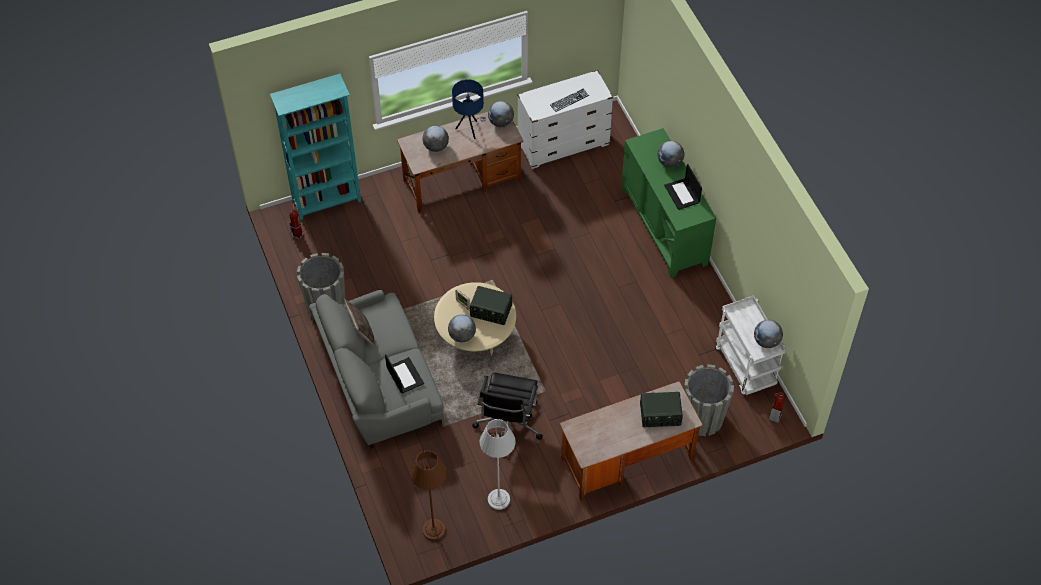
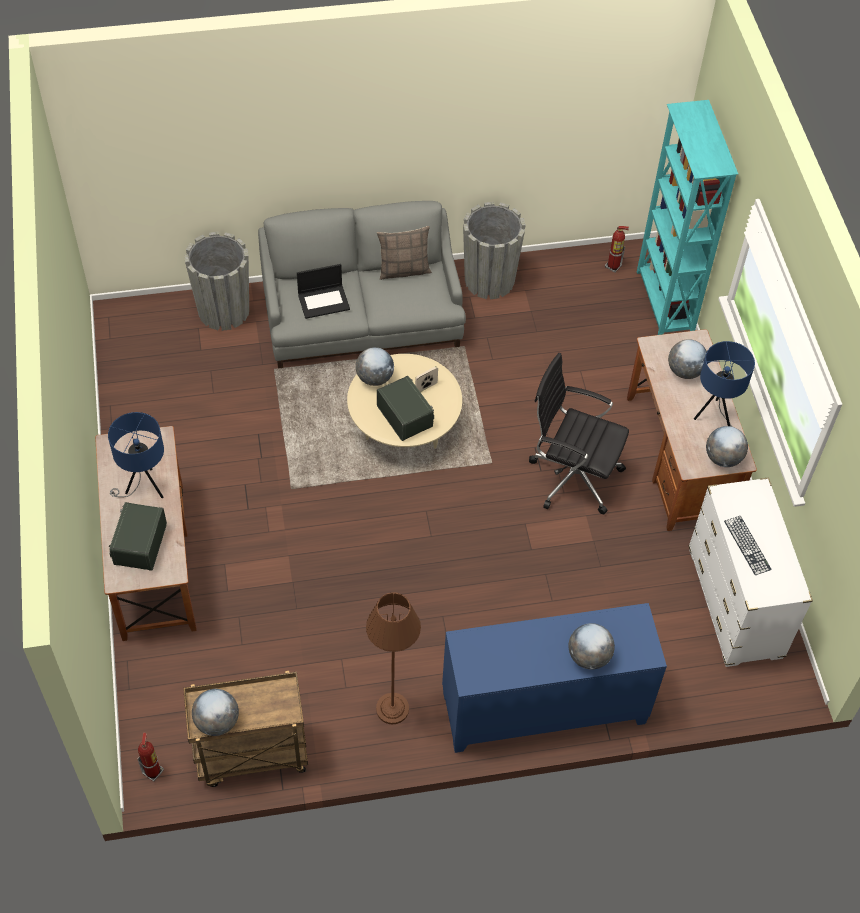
camera: 100 degrees right, 0 degrees up
(434, 530) = (133, 337): brown floor lamp -> brown floor lamp (392, 709)
(491, 311) = (405, 416): radio -> radio turned 120 degrees clockwise
(498, 499) = (149, 407): grey floor lamp -> none
(508, 426) = (252, 437): black office chair -> black office chair (572, 475)
(615, 425) = (144, 487): none -> blue table lamp
(664, 227) = (543, 709): green cabinet -> blue cabinet
(682, 194) = (518, 659): laptop -> none
(702, 418) = (184, 671): grey planter -> grey planter (223, 310)
(746, 367) = (251, 755): white cart -> brown cart

